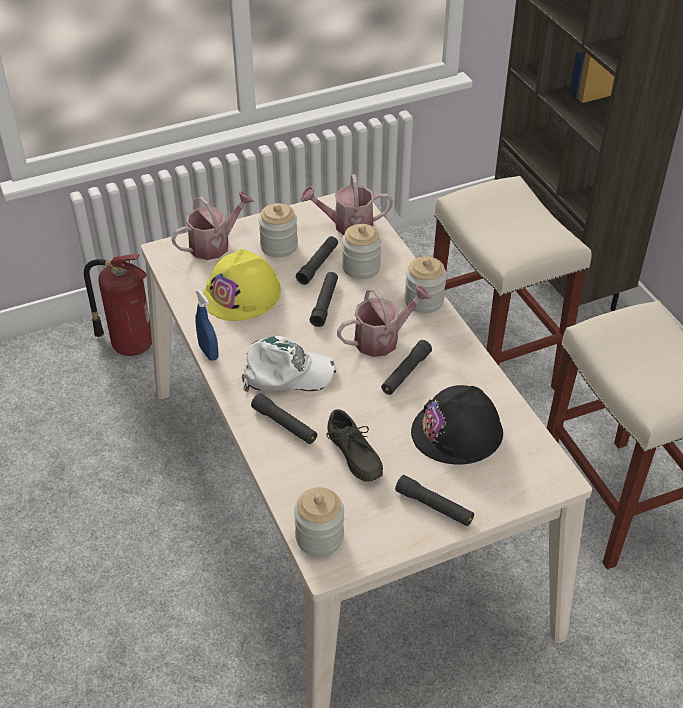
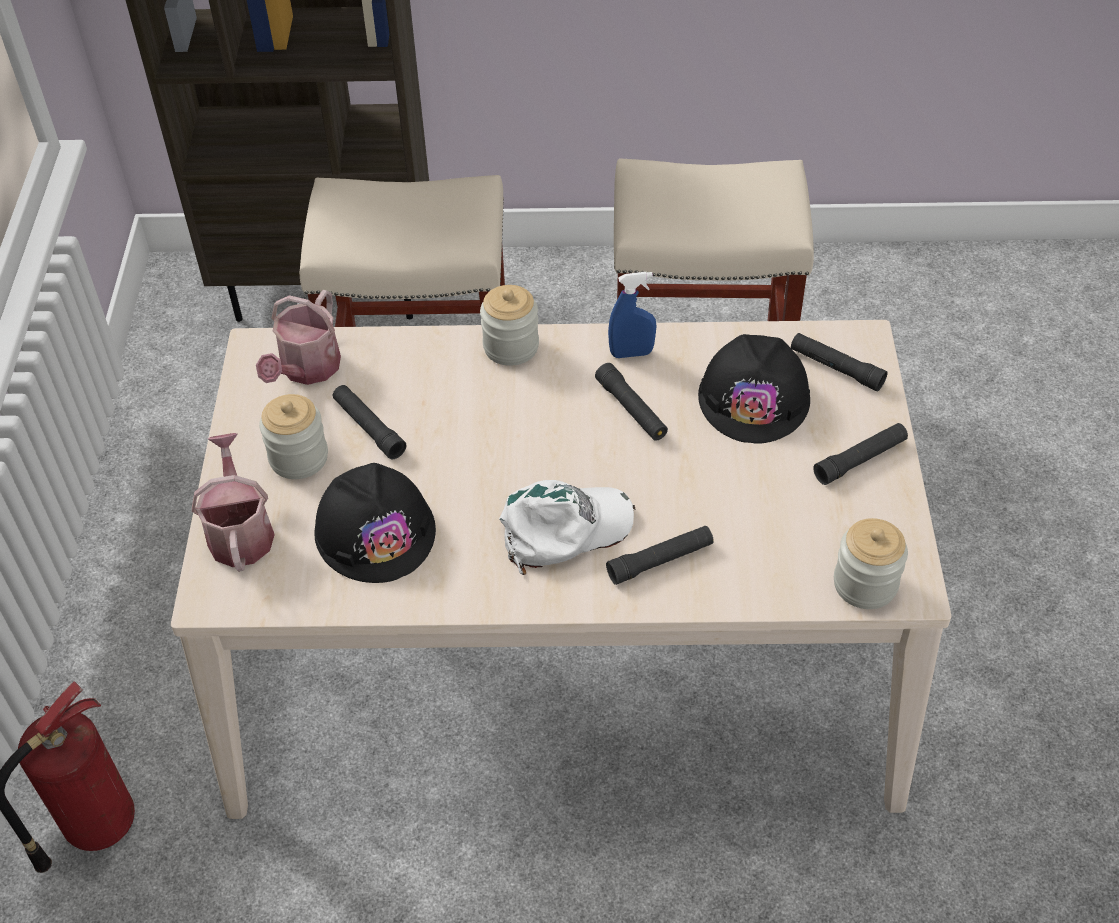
camera: 65 degrees left, 5 degrees up
(208, 352) = (475, 605): blue spray bottle -> blue spray bottle (631, 353)
(242, 294) = (375, 531): yellow hard hat -> black hard hat
(287, 372) = (564, 528): white cap -> white cap turned 45 degrees clockwise
(324, 303) = (453, 446): black flashlight -> black flashlight (836, 368)
(352, 456) = (748, 509): grey shoe -> none
(361, 267) = (405, 385): jar -> none
(382, 339) = (557, 410): watering can -> none

